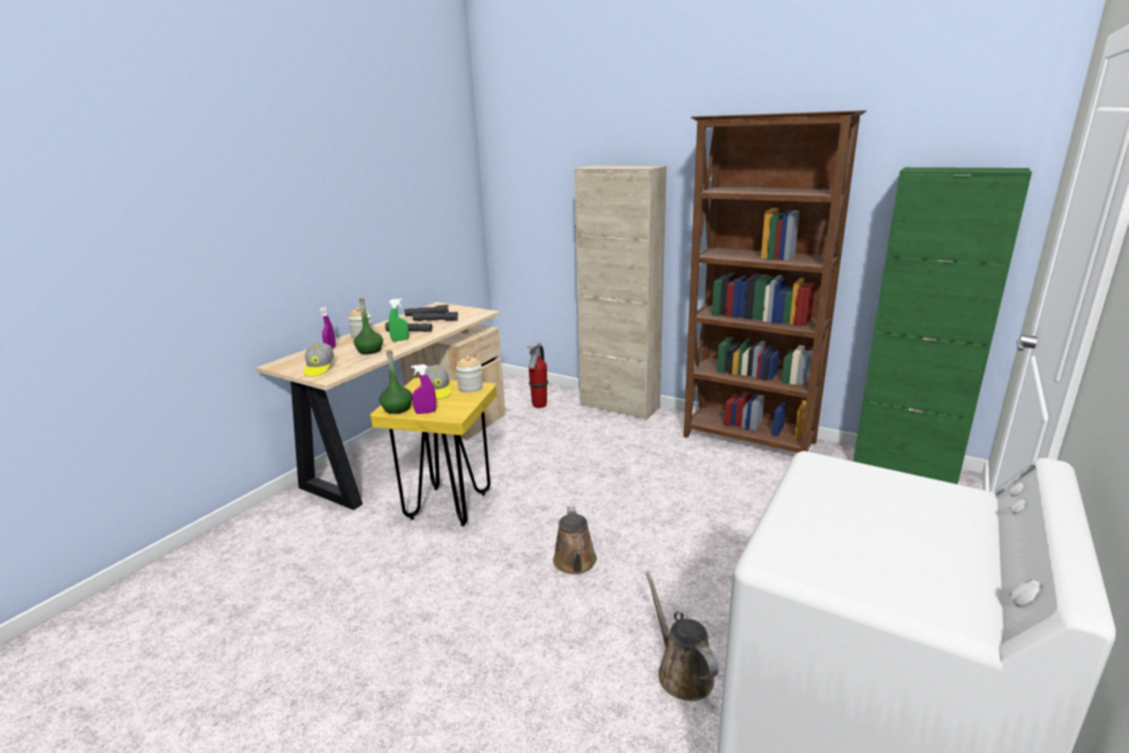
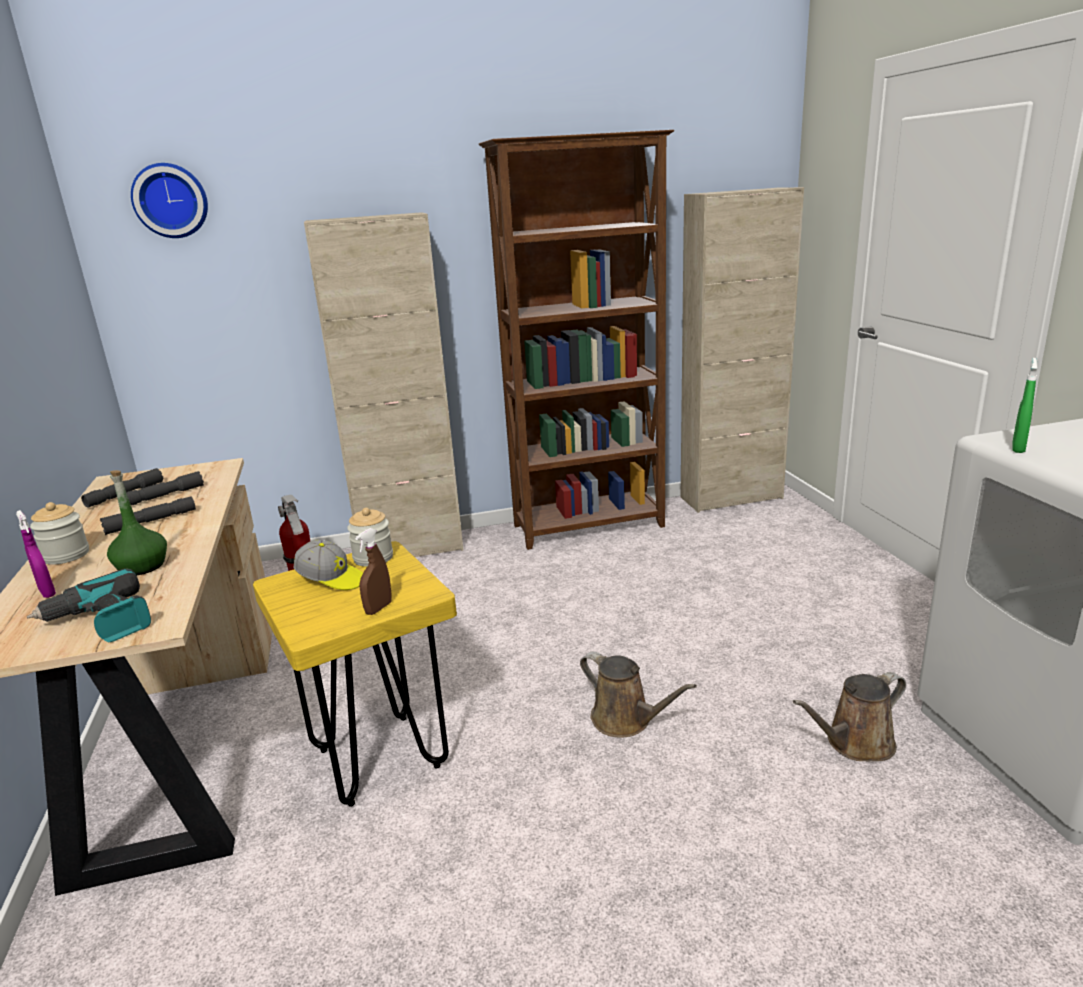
camera: 45 degrees left, 0 degrees up
(319, 368) = (102, 622): cap -> power drill
(397, 408) = (323, 624): green bottle -> none
(400, 340) = (164, 536): green spray bottle -> green spray bottle (1018, 448)
(426, 412) = (378, 608): purple spray bottle -> brown spray bottle
(524, 147) = (171, 201): none -> wall clock
(681, 672) = (855, 744): brown watering can -> brown watering can turned 45 degrees counterclockwise
(904, 468) = (731, 498): green cabinet -> beige cabinet

